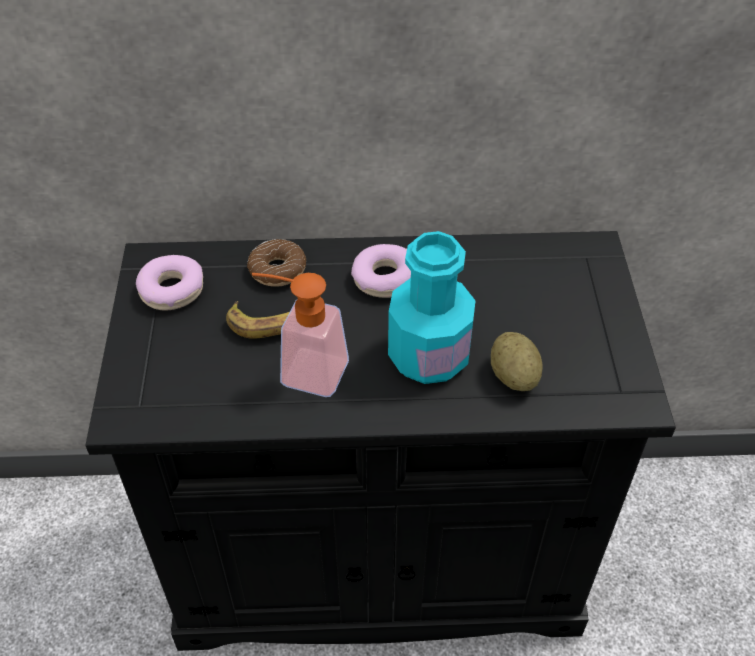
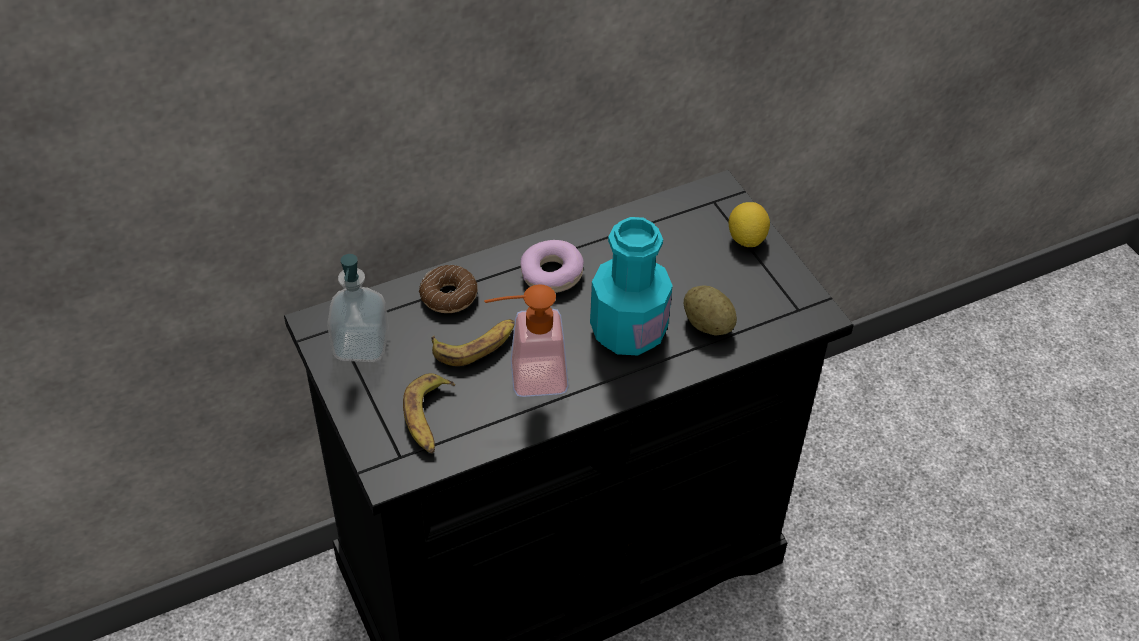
camera: 25 degrees left, 0 degrees up
(172, 290) = (361, 345): donut -> soap dispenser
(188, 378) = (429, 419): none -> banana
(600, 303) = (746, 239): none -> lemon

